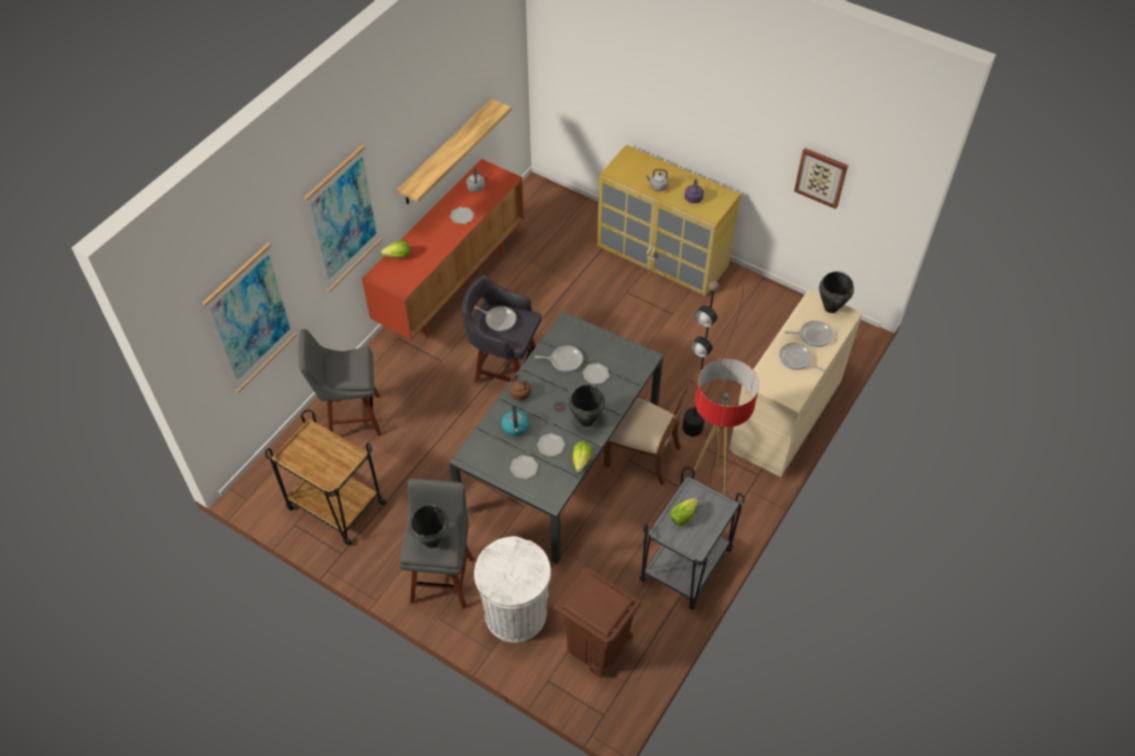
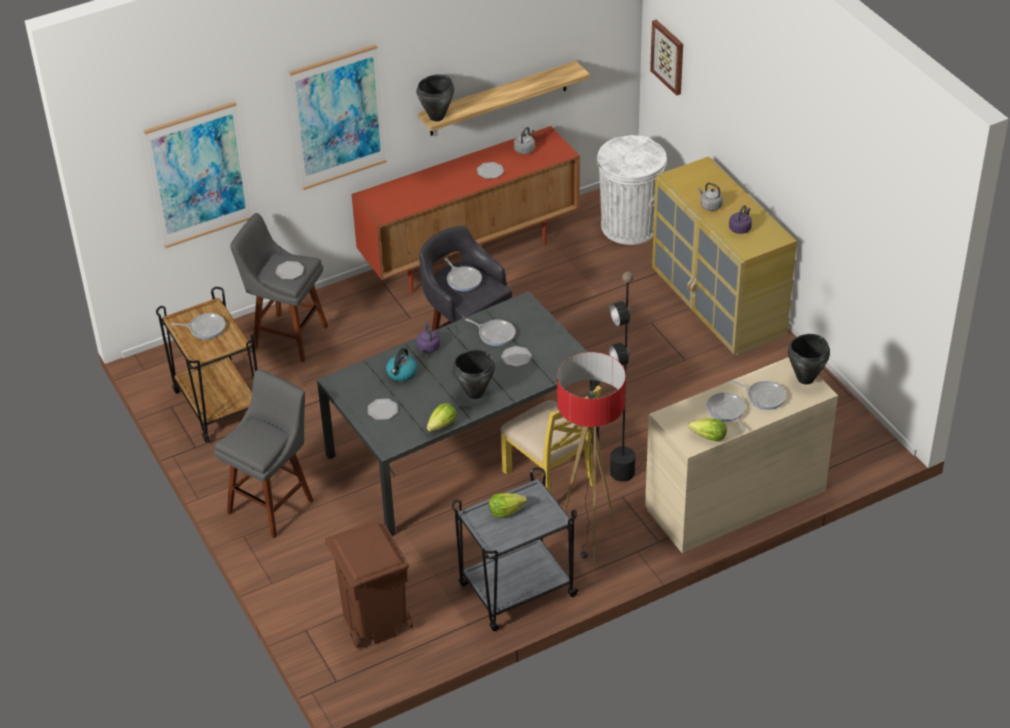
camera: 30 degrees right, 10 degrees down
(316, 452) = (205, 328): none -> frying pan
(398, 256) = (400, 186): lettuce -> lettuce (709, 437)
(432, 541) = (254, 439): black cooking pot -> black cooking pot (437, 117)
(515, 614) = (317, 563): white trash can -> white trash can (629, 226)
(519, 393) = (428, 346): brown kettle -> purple kettle
(551, 446) = (423, 402): plate -> plate (290, 271)
(643, 455) = (550, 478): brown chair -> yellow chair
(821, 177) = (863, 236): picture -> picture (668, 56)

